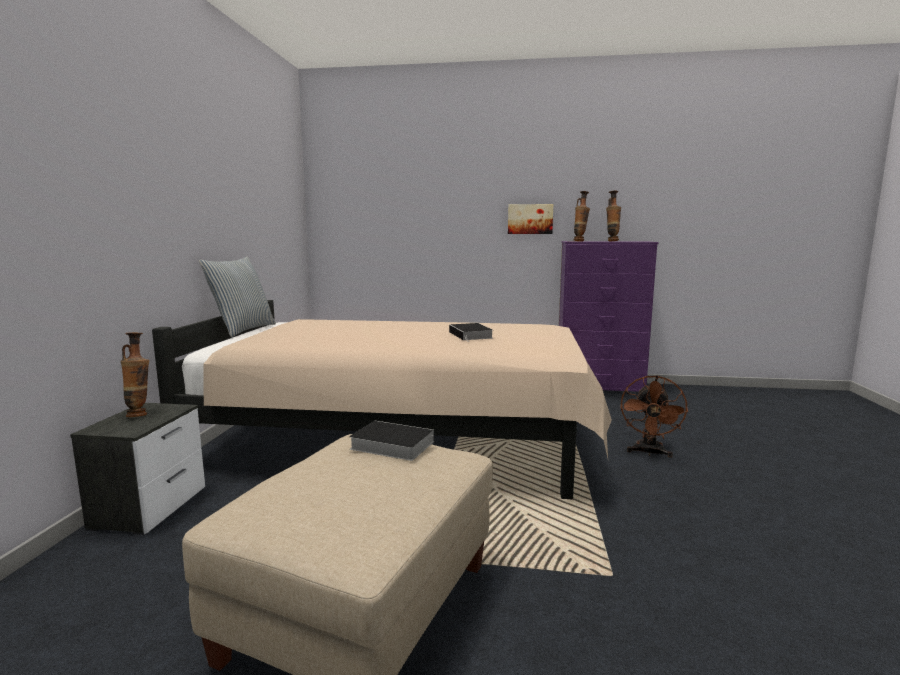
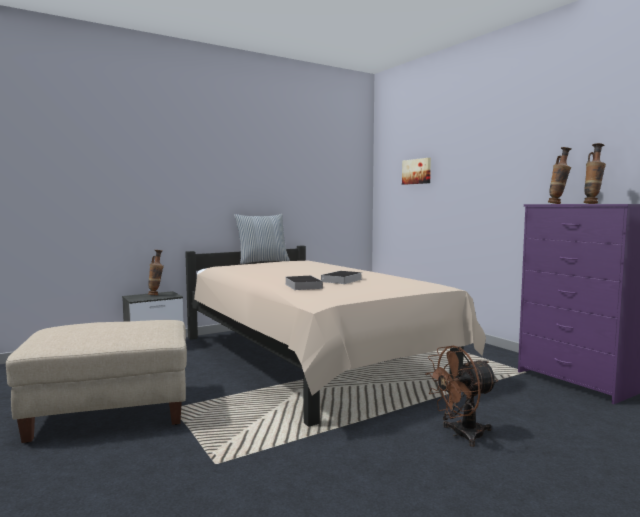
camera: 50 degrees right, 5 degrees down
(389, 445) = (154, 324): book -> book (302, 286)
(530, 219) = (529, 181): picture -> picture (417, 171)

